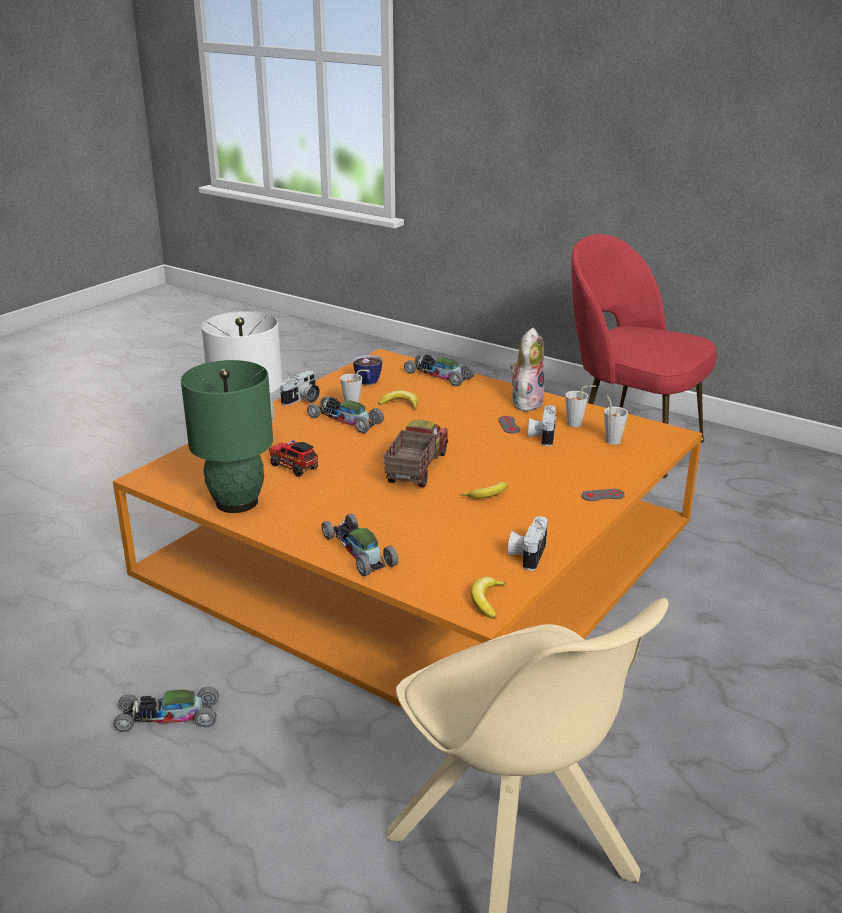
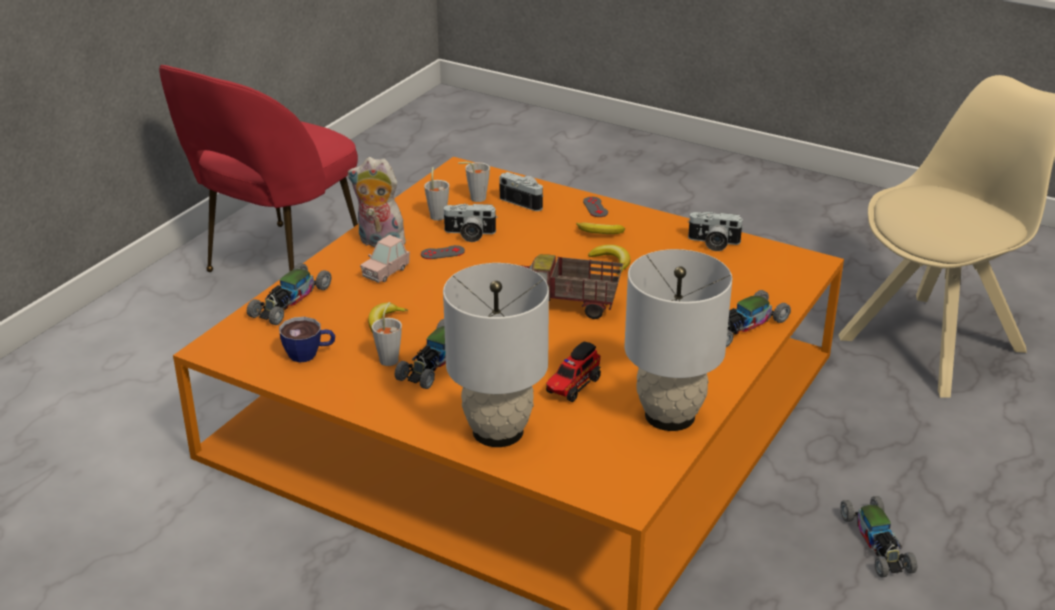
camera: 95 degrees left, 5 degrees up
(236, 502) = (670, 416): green table lamp -> white table lamp
(302, 400) = (369, 403): camera -> camera (525, 201)
(478, 405) = (385, 272): none -> pink toy car
(487, 601) = (793, 260): banana -> banana (599, 233)

